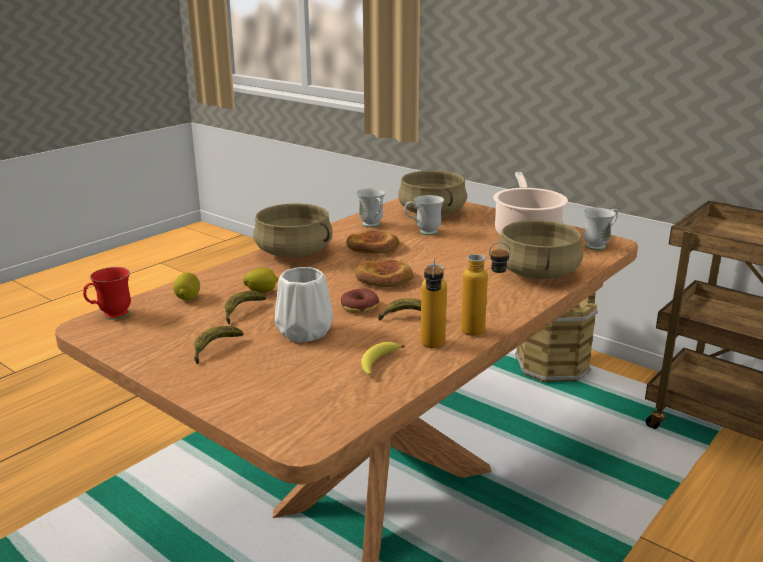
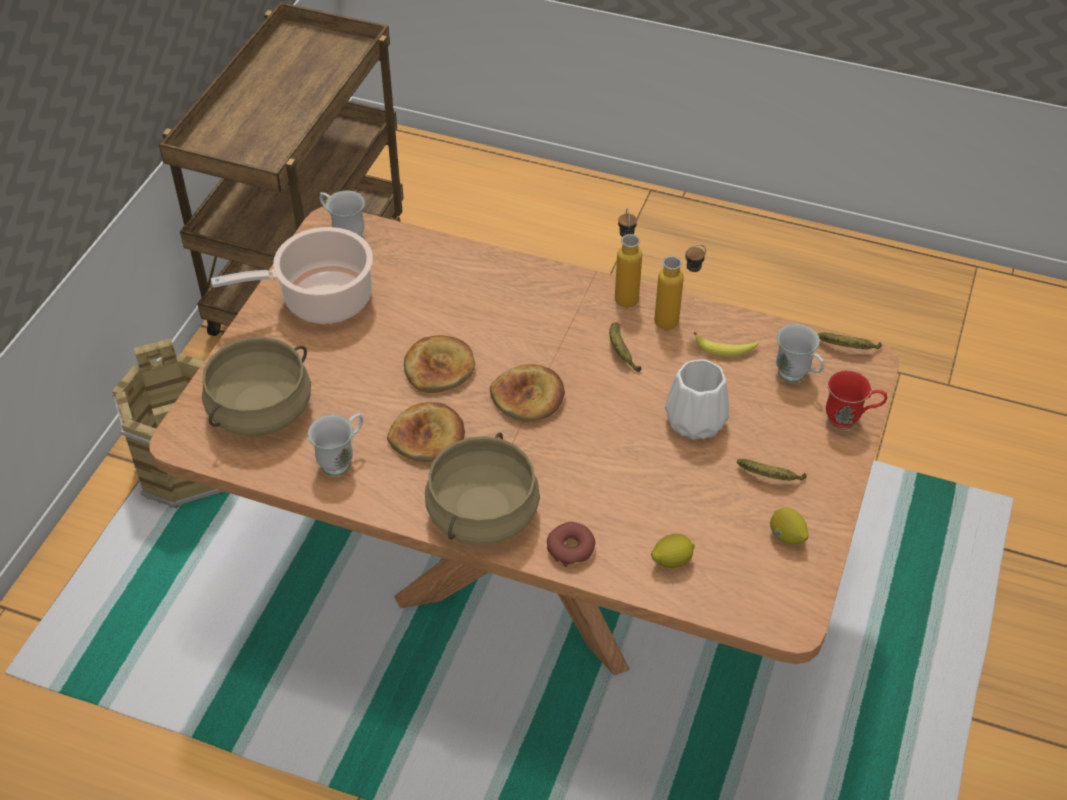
camera: 110 degrees left, 25 degrees up
(110, 317) = (758, 611): red mug -> red mug (849, 420)
(242, 311) = (679, 492): banana -> banana (848, 348)
(261, 292) = (621, 496): lemon -> lemon (786, 536)
(360, 307) = (616, 396): donut -> donut (571, 548)
(423, 232) = (352, 399): white mug -> white mug (797, 377)
(435, 256) = (439, 367): none -> bread
(537, 273) = (456, 275): beige cooking pot -> none

